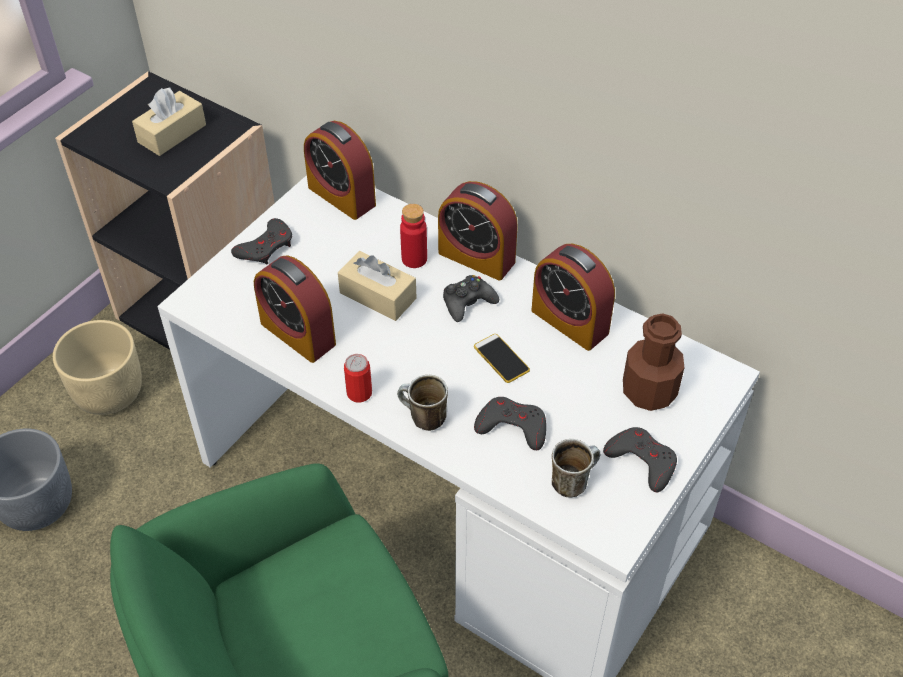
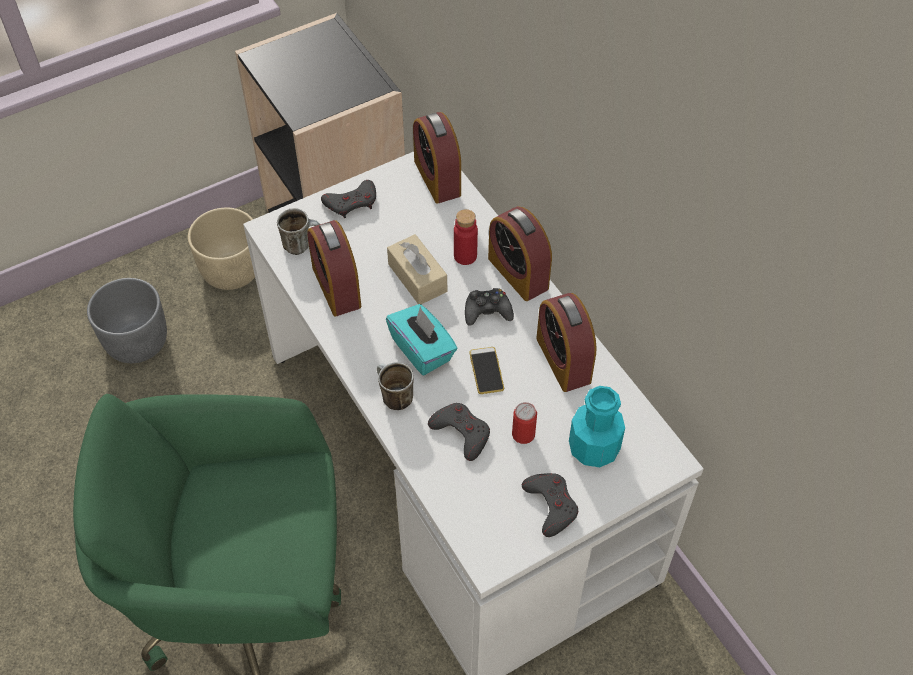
camera: 25 degrees right, 5 degrees up
(172, 133) = (325, 77): beige tissue box -> none
(359, 393) = (356, 356): can -> can (523, 434)
(425, 363) = (422, 350): none -> turquoise tissue box
(573, 480) = (483, 498): mug -> mug (302, 244)
(649, 391) = (593, 448): brown bottle -> turquoise bottle

